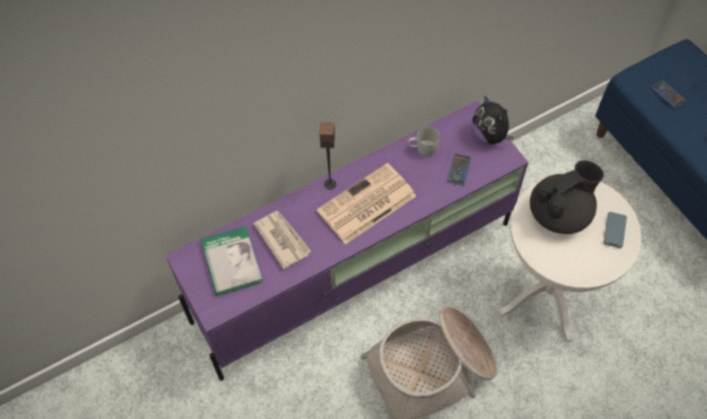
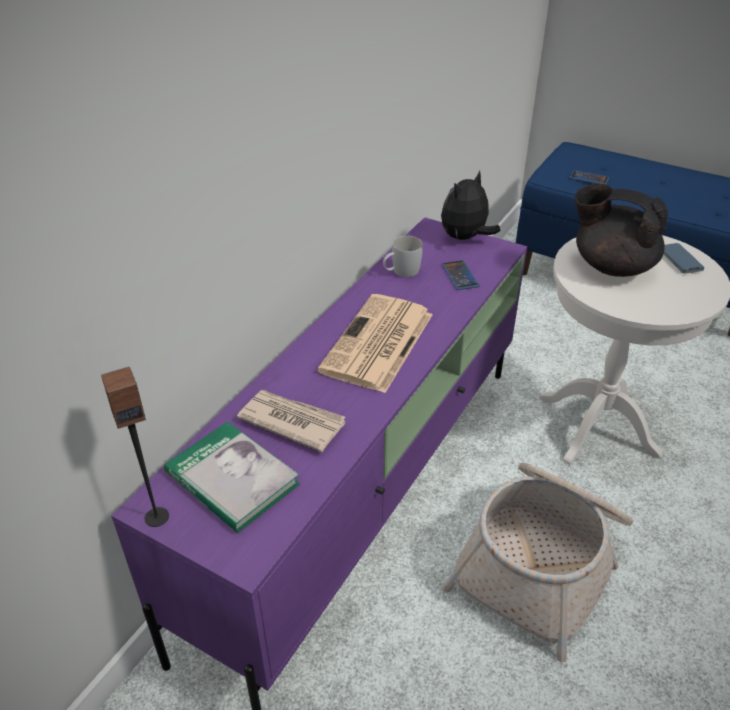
camera: 30 degrees left, 20 degrees down
(330, 184) = (313, 340): speaker -> speaker (156, 516)
(490, 135) = (465, 238): plush toy -> plush toy turned 105 degrees clockwise
(559, 213) = (611, 266): black teapot -> black teapot turned 90 degrees counterclockwise

